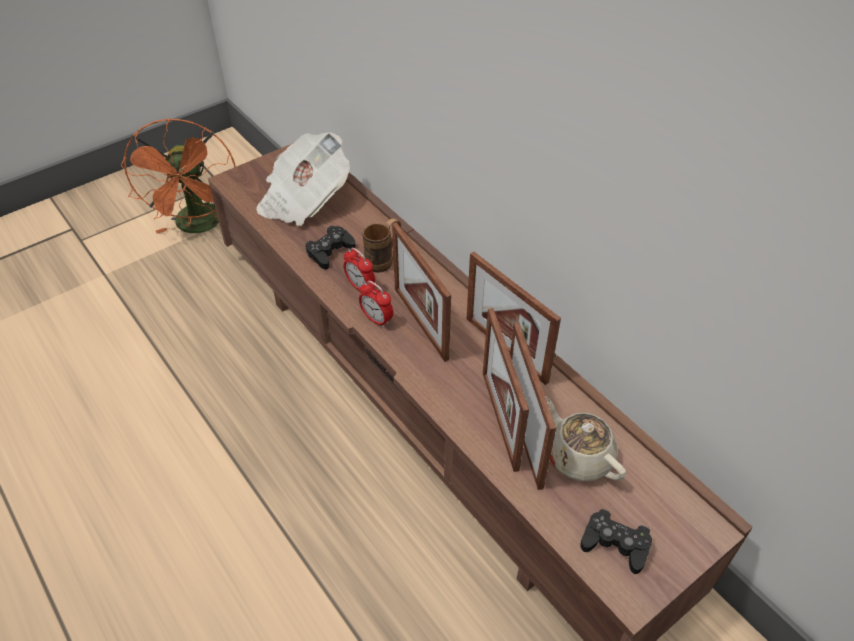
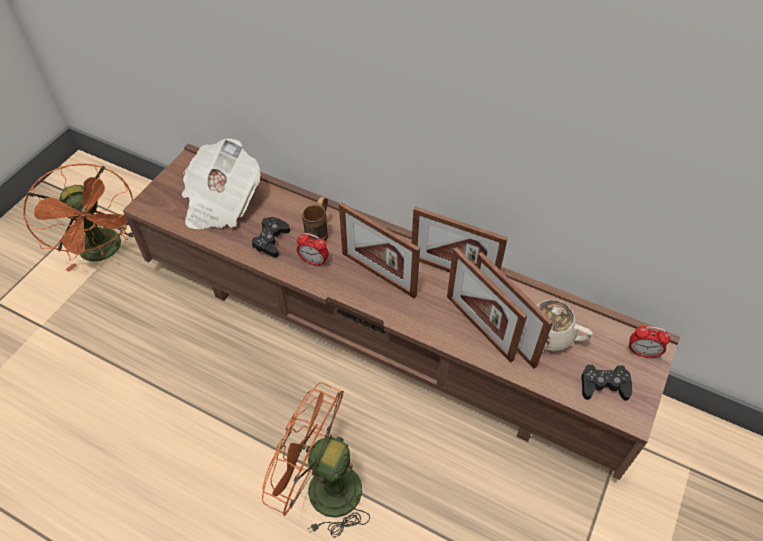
camera: 25 degrees left, 5 degrees up
(269, 539) = (322, 488): none -> orange fan
(377, 319) = (343, 284): alarm clock -> alarm clock (642, 352)

